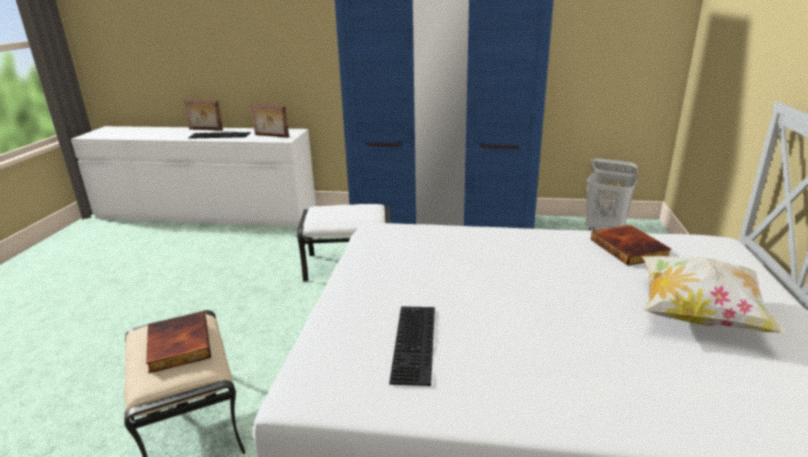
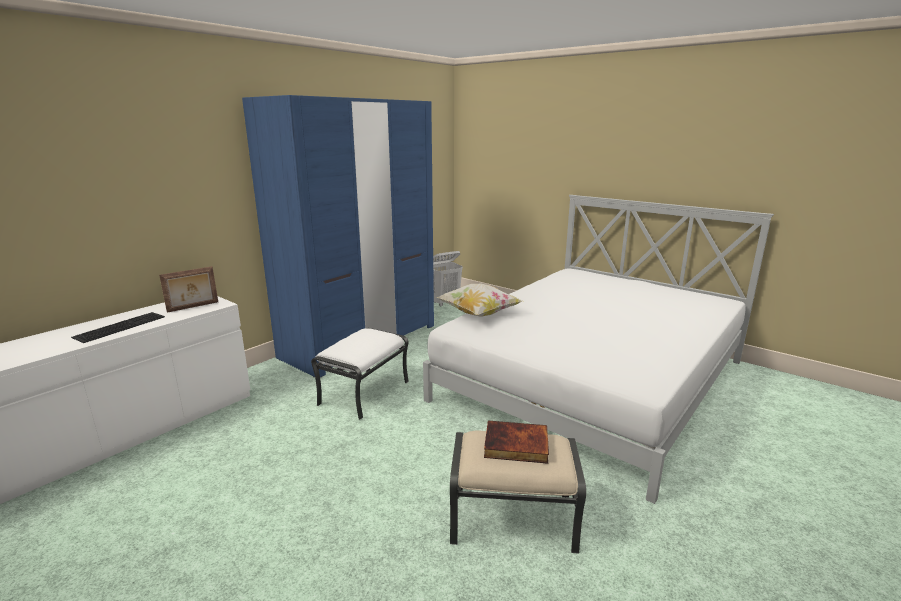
camera: 60 degrees left, 5 degrees down
(205, 130) = (69, 330): picture frame -> none
(416, 343) = (619, 349): keyboard -> none
(630, 248) = (561, 284): book -> none
(697, 314) = (632, 294): pillow -> pillow (478, 314)

